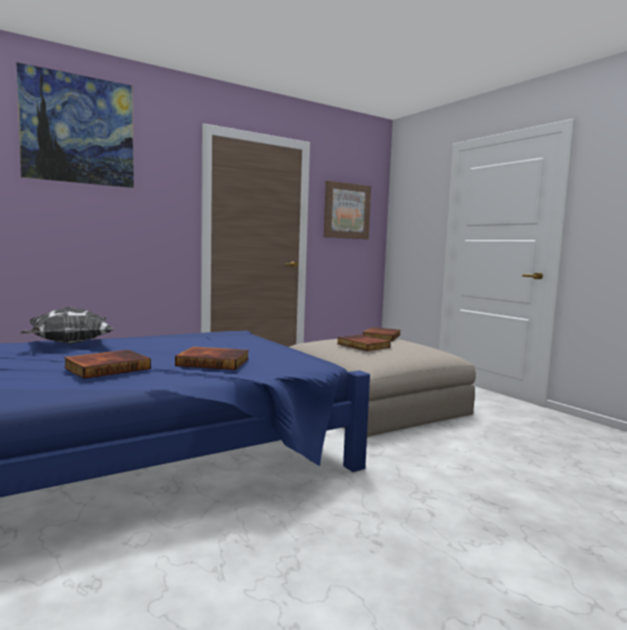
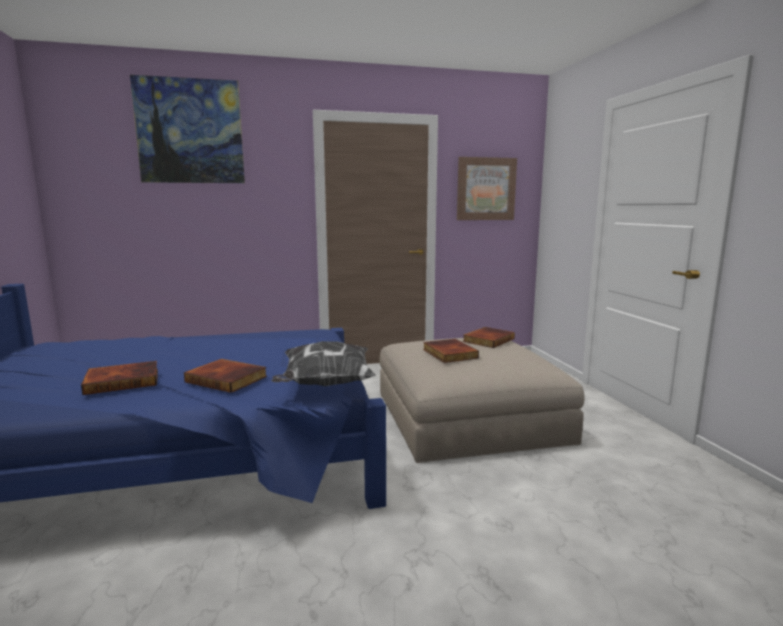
camera: 20 degrees right, 5 degrees up
(68, 344) = (143, 344): pillow -> pillow (325, 385)

